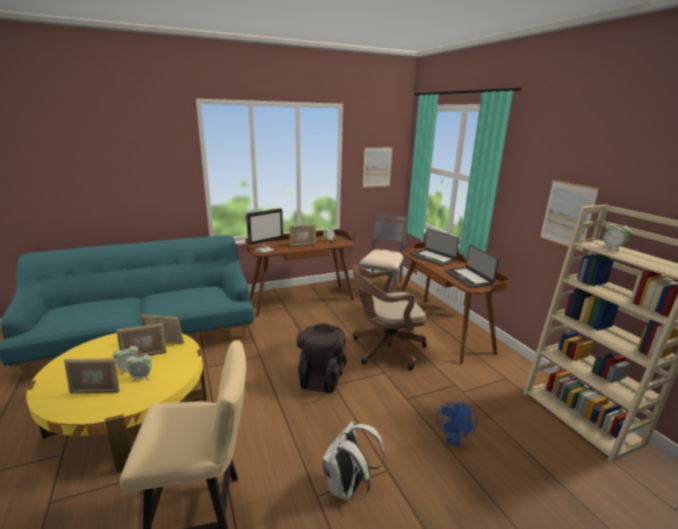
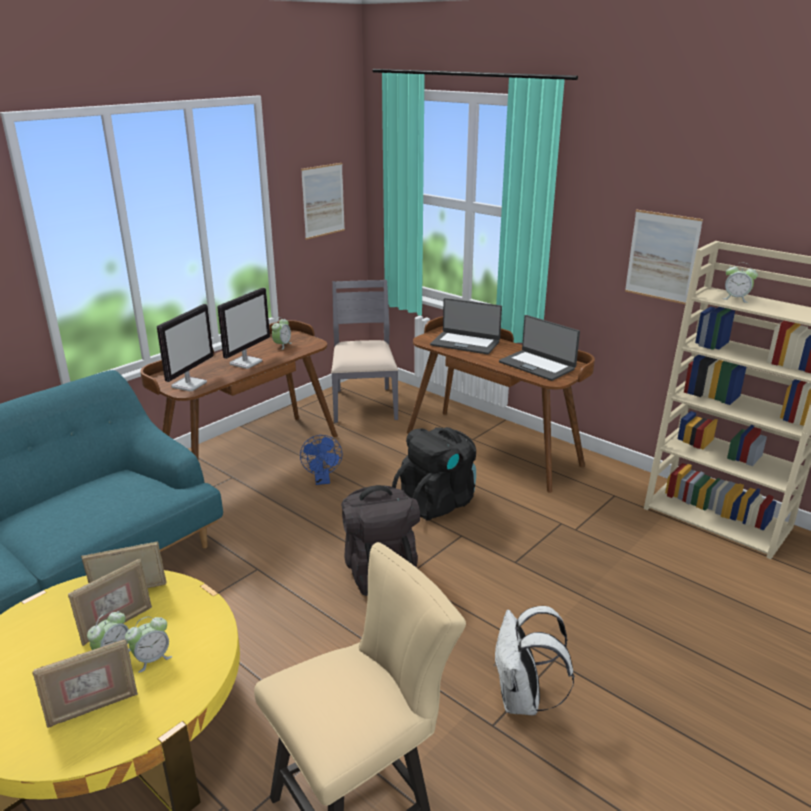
camera: 25 degrees left, 5 degrees up
(302, 245) = (246, 362): picture frame -> monitor
(384, 349) = (438, 502): brown office chair -> black backpack
(453, 439) = (602, 594): blue fan -> blue fan (323, 480)

